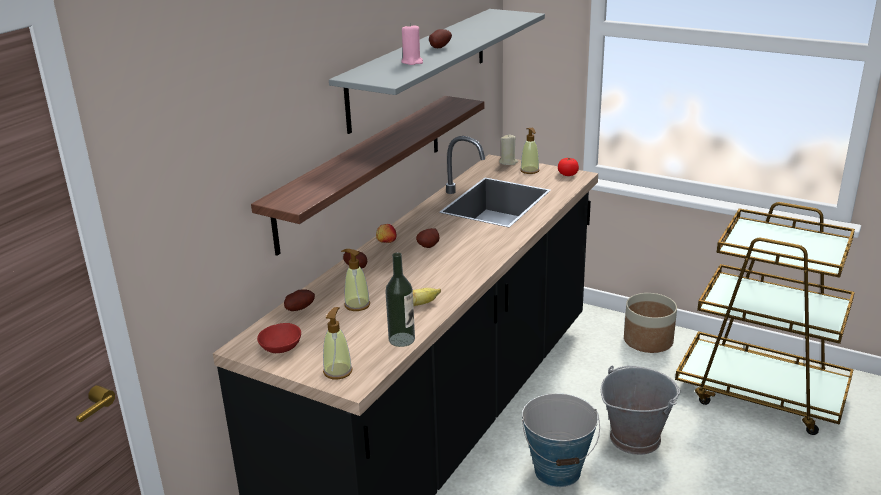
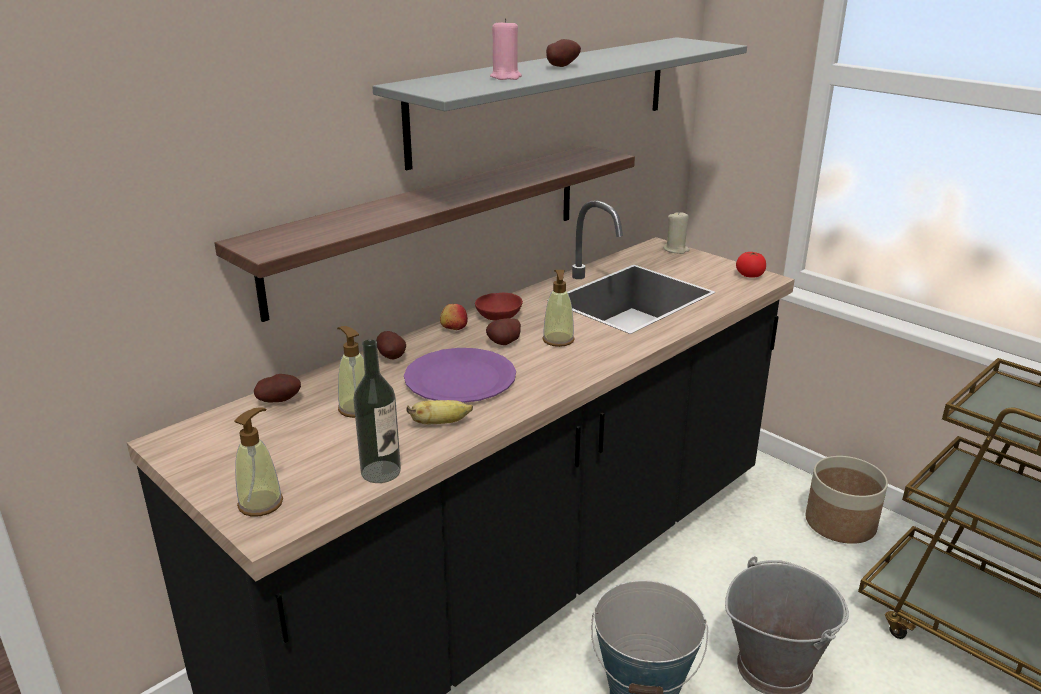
camera: 15 degrees right, 0 degrees up
(280, 346) = (215, 449): red bowl -> red bowl (498, 315)
(413, 274) = (460, 378): none -> purple plate
(529, 171) = (699, 264): soap dispenser -> soap dispenser (558, 340)

